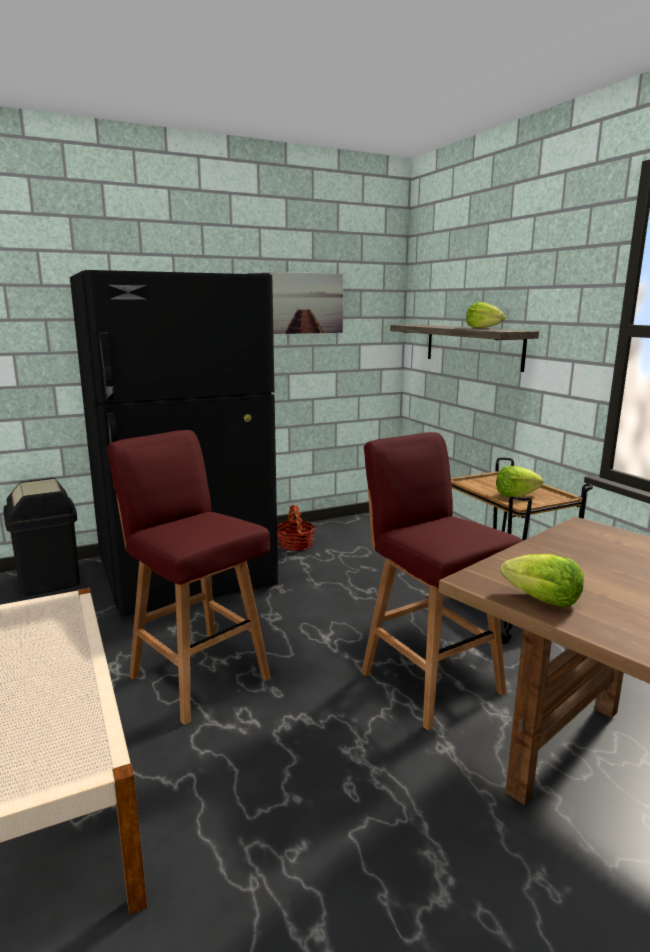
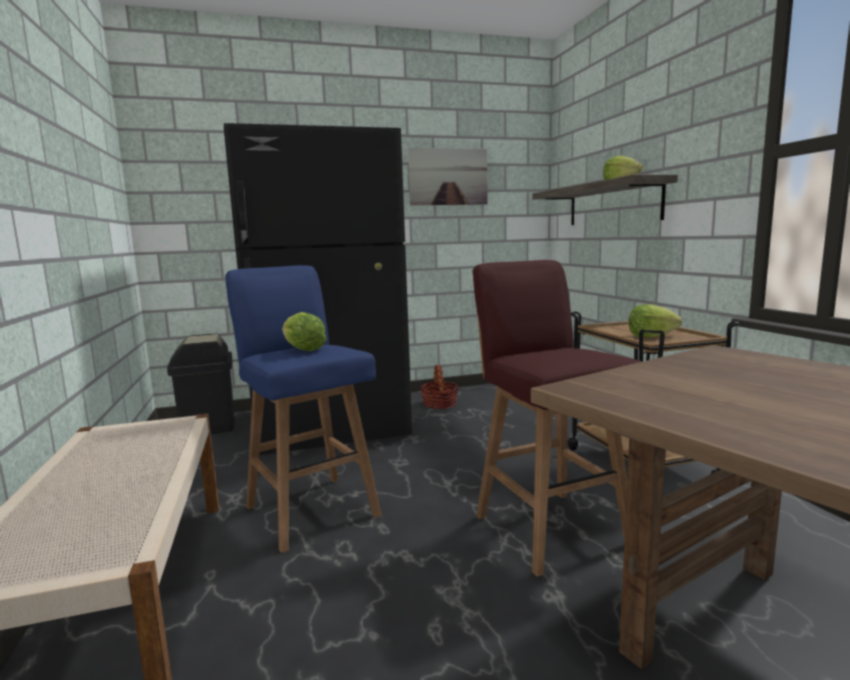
camera: 10 degrees right, 5 degrees down
(198, 675) = (311, 509): red stool -> blue stool
(542, 600) = (649, 404): lettuce -> lettuce (302, 349)

